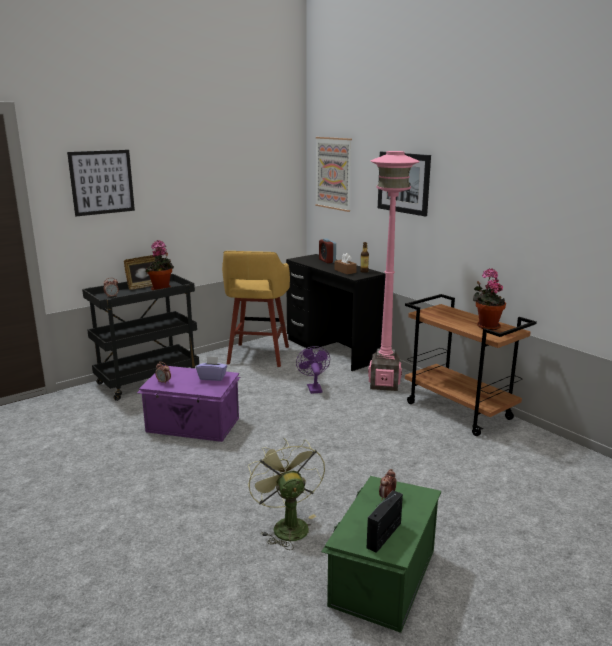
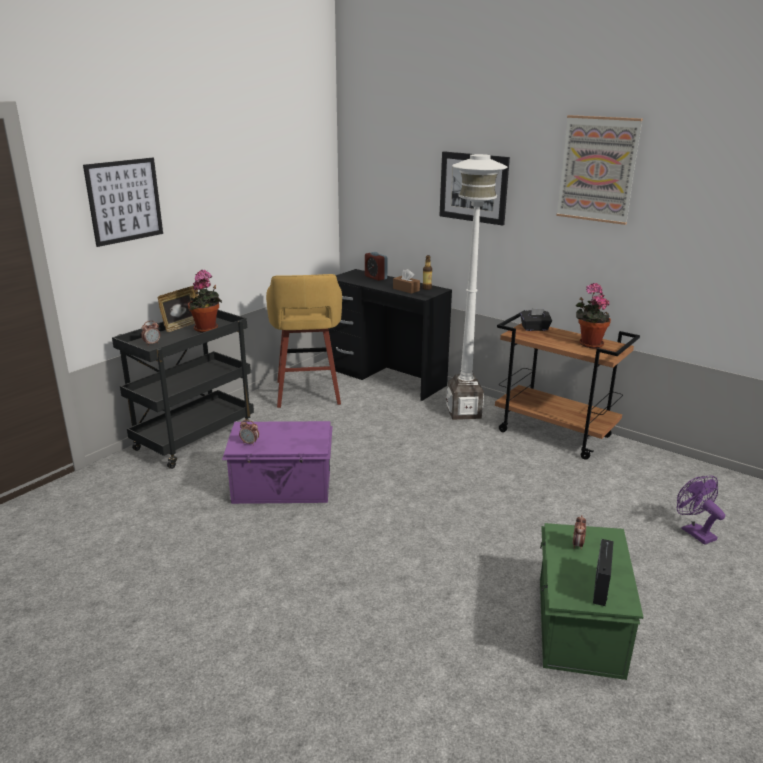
camera: 15 degrees left, 5 degrees up
(212, 377) = (304, 430): purple tissue box -> none
(286, 525) = (453, 587): green fan -> none
(313, 387) = (391, 425): purple fan -> purple fan (694, 532)
(333, 173) = (377, 175): picture -> picture (597, 169)
(384, 384) = (464, 412): pink floor lamp -> white floor lamp
(444, 310) = (535, 328): none -> black tissue box

